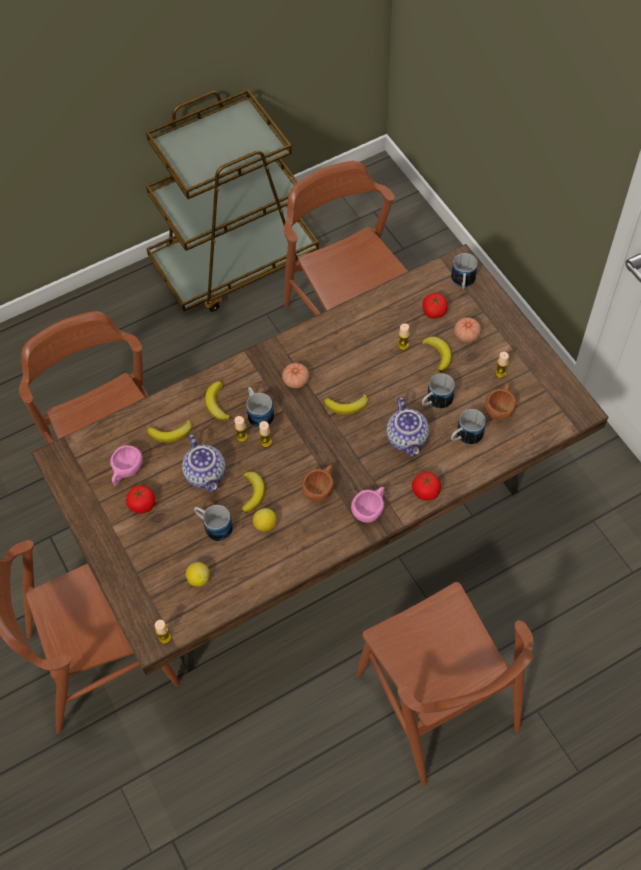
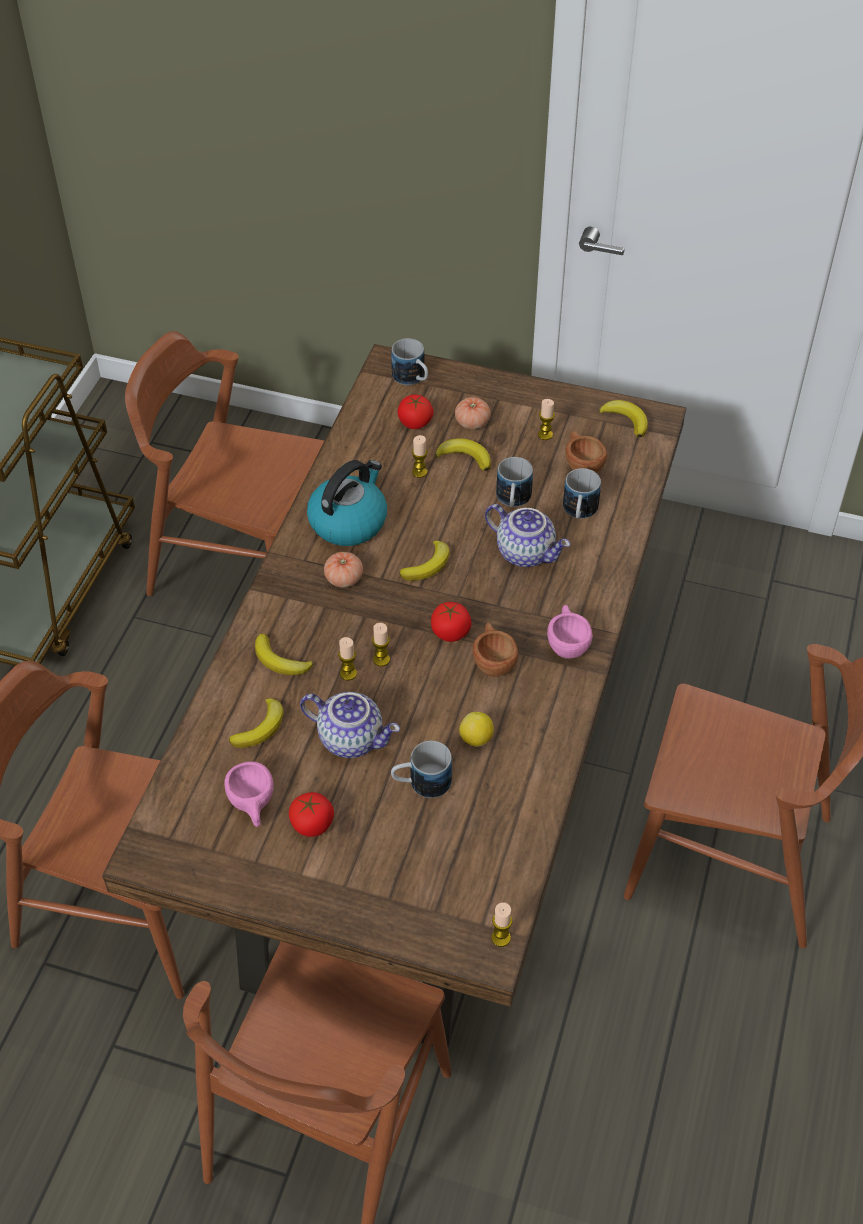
camera: 45 degrees left, 10 degrees down
(198, 579) = (467, 848): lemon -> none
(252, 493) = (425, 718): banana -> banana (626, 420)
(258, 412) = (338, 637): mug -> none
(333, 348) = (348, 521): none -> kettle
(426, 491) = (601, 587): tomato -> tomato (451, 632)

